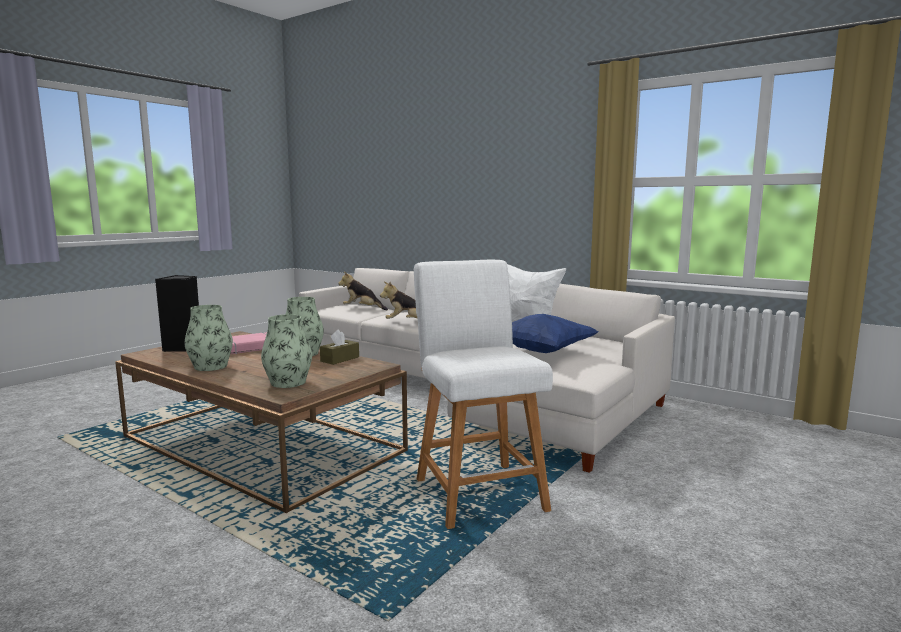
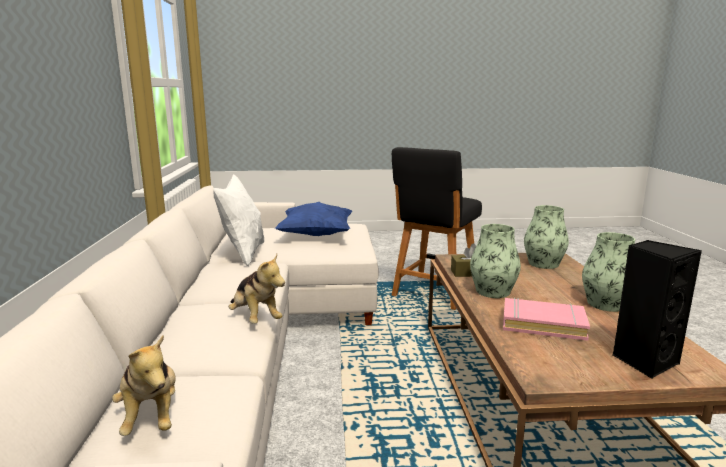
camera: 130 degrees left, 5 degrees up
(477, 491) = (433, 293): white stool -> black stool

